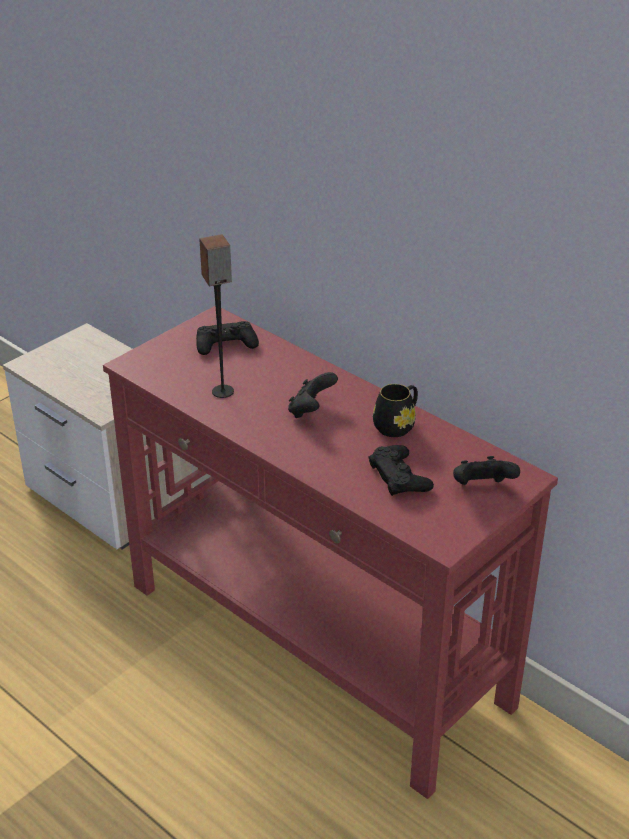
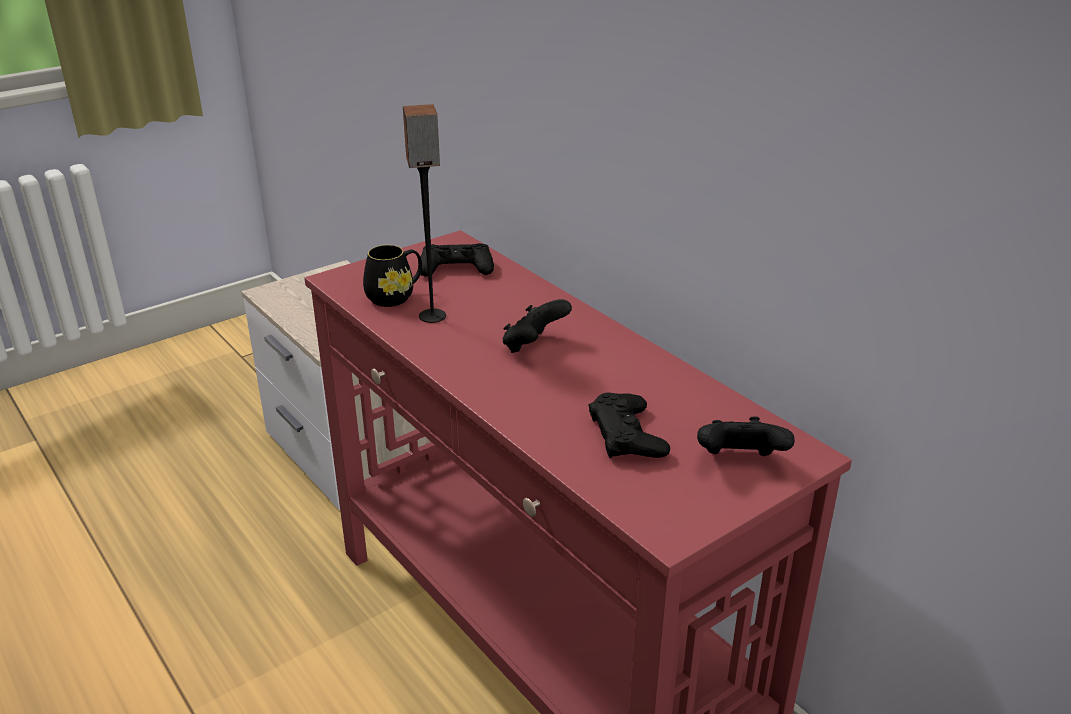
camera: 10 degrees right, 5 degrees down
(397, 425) = (640, 373): black mug -> black mug (395, 296)

